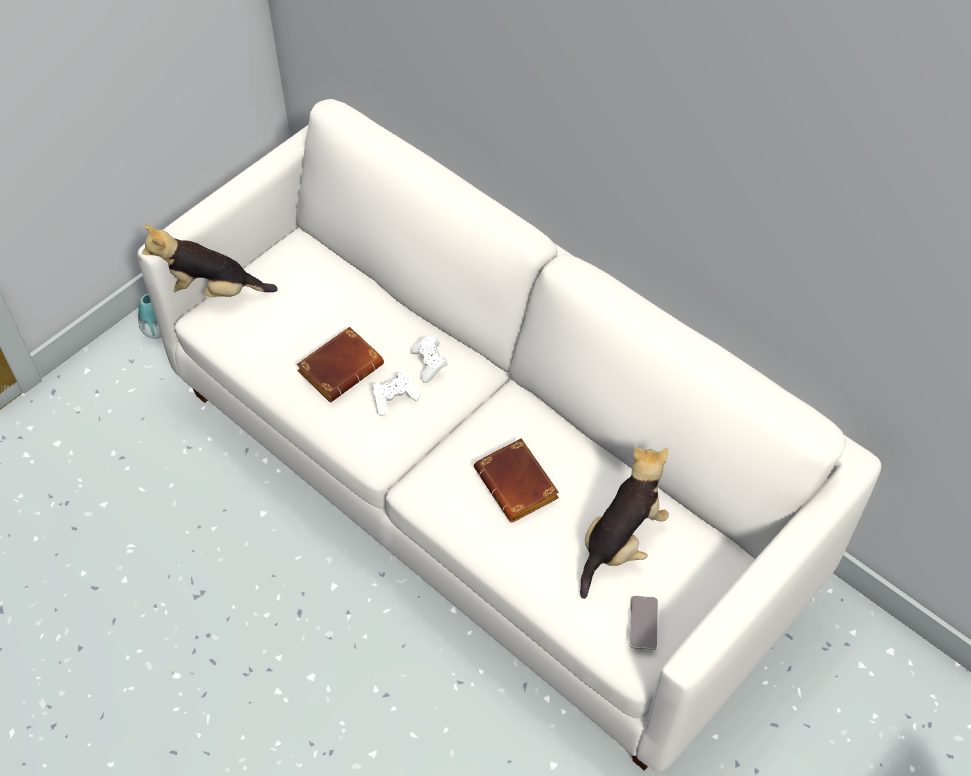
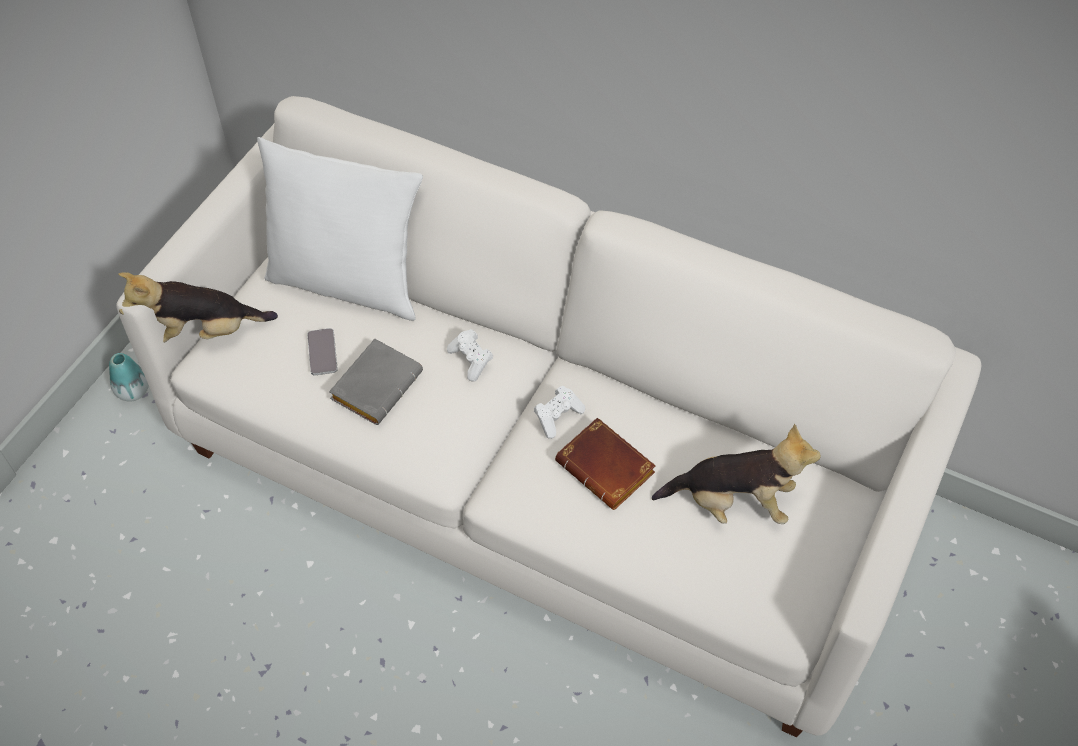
camera: 15 degrees left, 0 degrees up
(341, 367) = (376, 384): brown book -> grey book
(346, 273) = (348, 283): none -> white pillow
(394, 398) = (445, 405): white game controller -> white game controller (557, 417)
(621, 541) = (733, 503): plush toy -> plush toy turned 75 degrees clockwise
(643, 623) = (785, 584): phone -> phone (322, 352)

